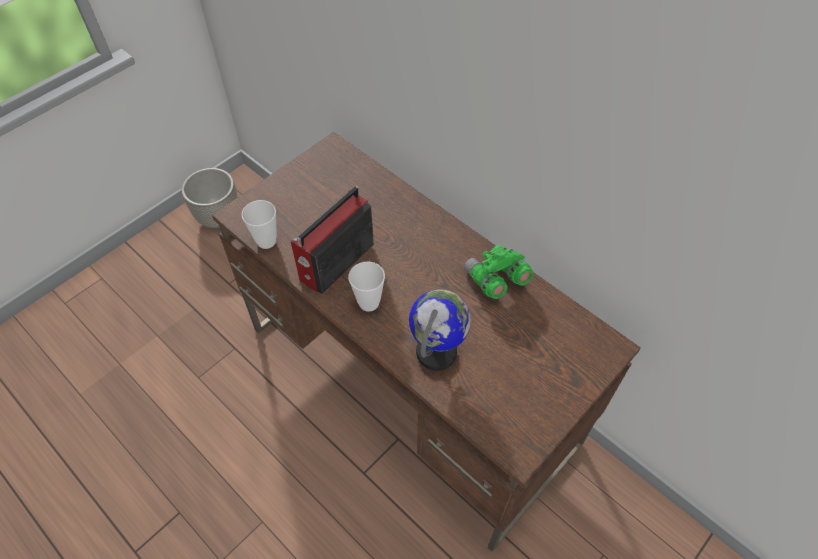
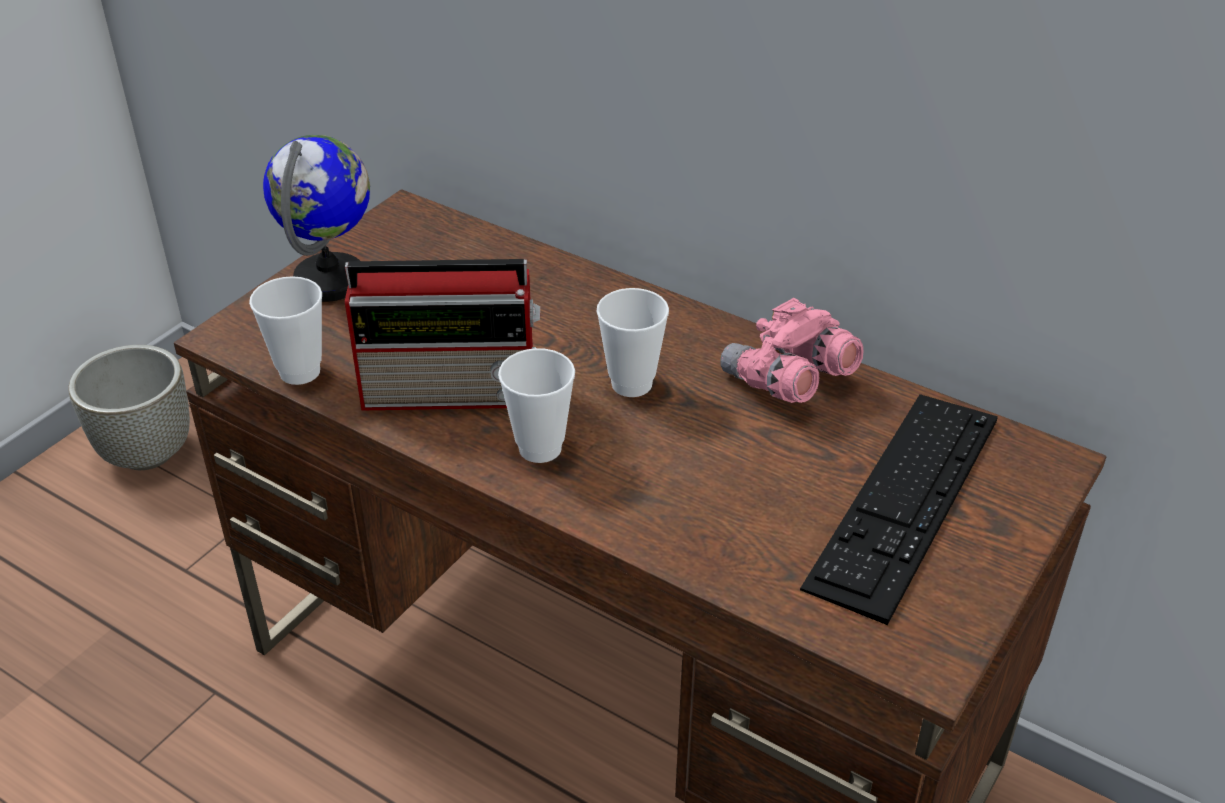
camera: 10 degrees left, 15 degrees down
(335, 263) = (454, 391): radio -> radio turned 120 degrees counterclockwise
(420, 270) = (631, 384): none -> cup
(437, 352) = (704, 513): globe -> globe (331, 280)
(495, 280) = (788, 382): green binoculars -> pink binoculars
(533, 359) = (904, 500): none -> keyboard

